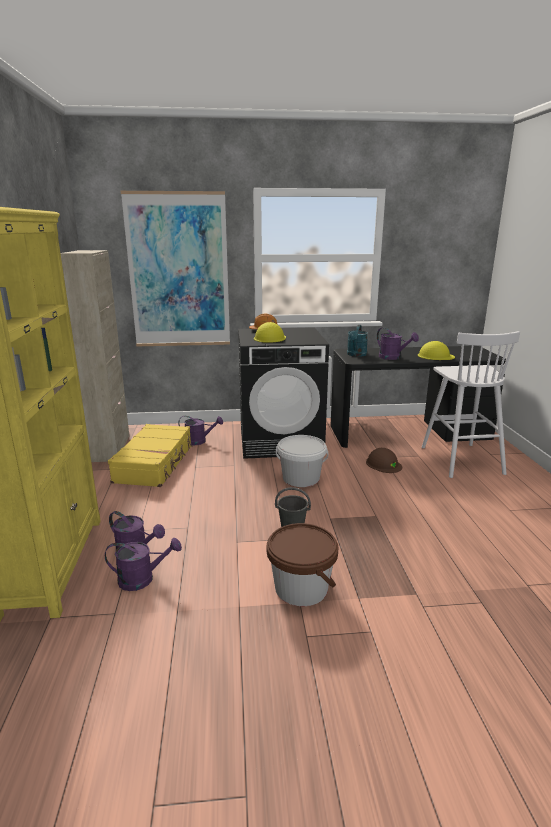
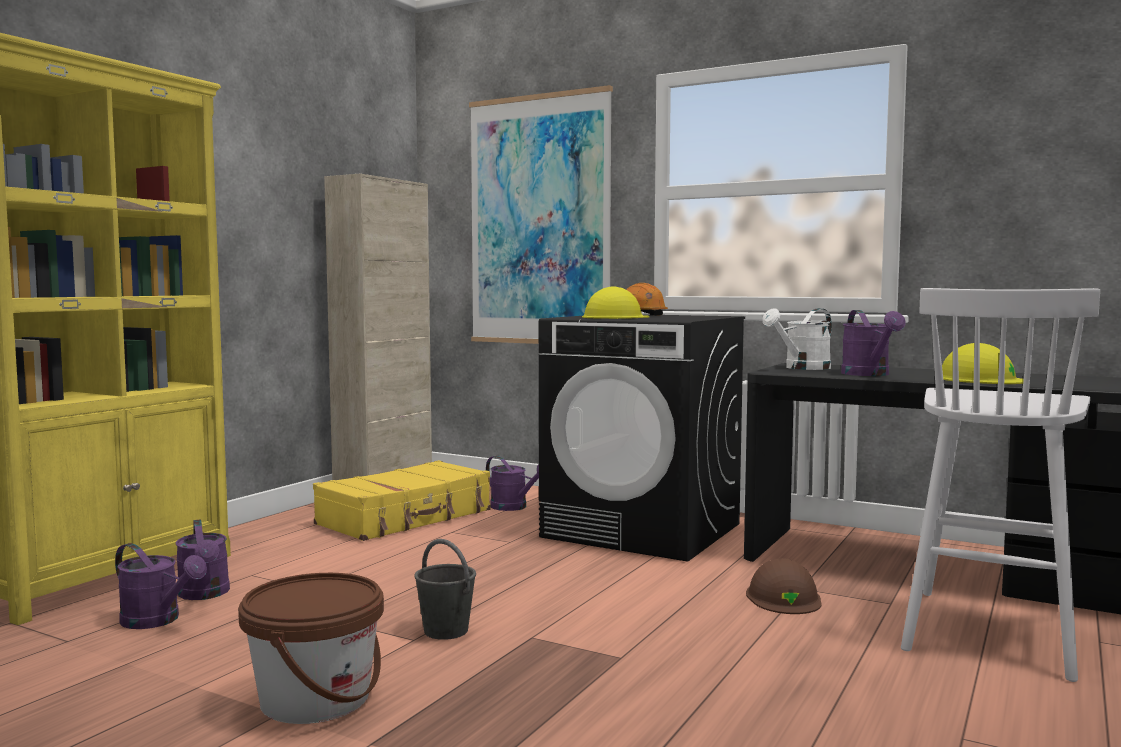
camera: 35 degrees right, 15 degrees down
(301, 478) = (585, 579): white bucket -> none
(356, 355) = (802, 368): turquoise watering can -> white watering can

